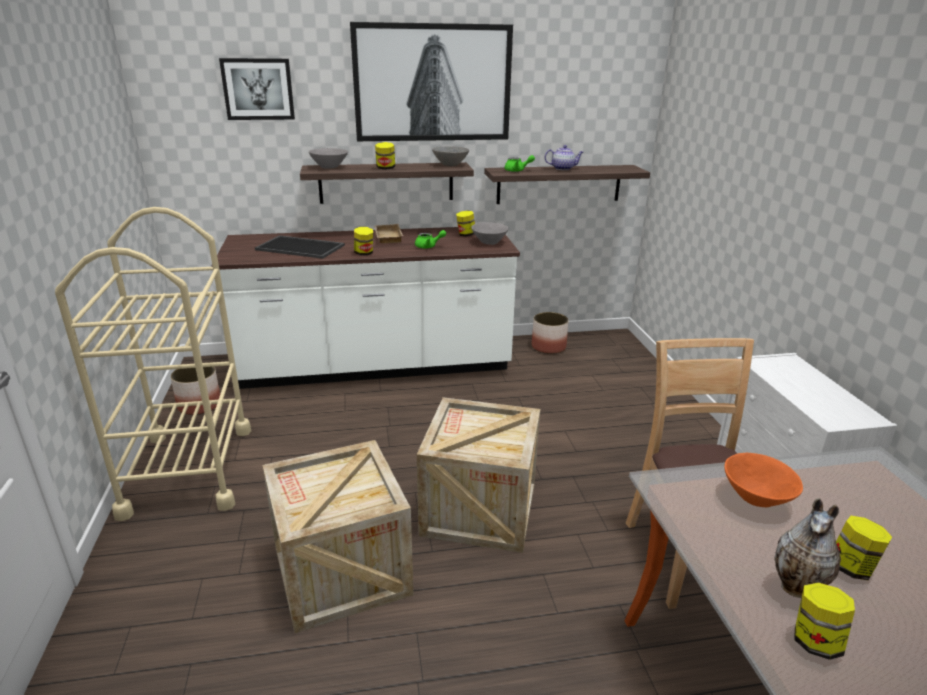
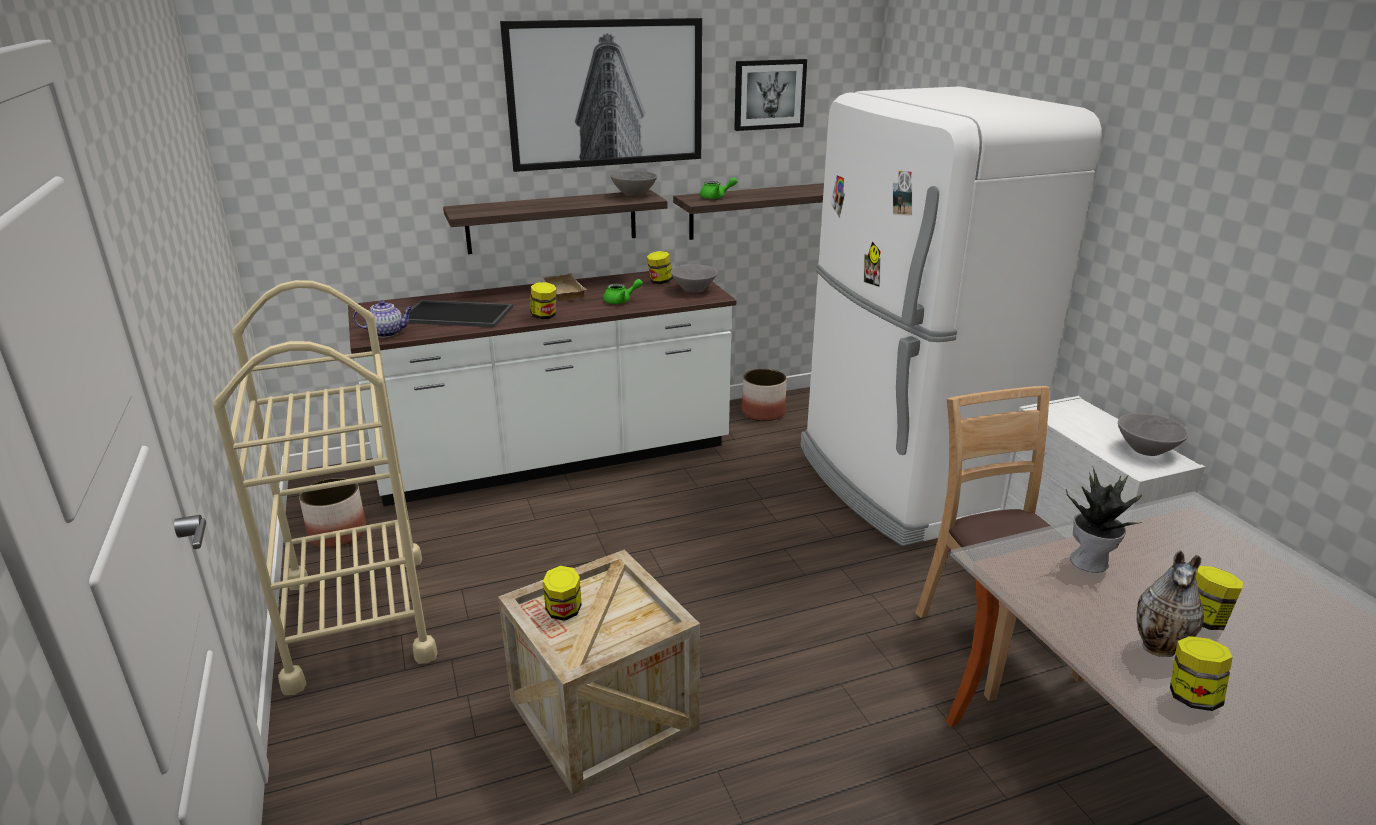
camera: 10 degrees left, 0 degrees up
(258, 89) = (383, 111): picture -> picture (769, 94)
(330, 167) = (482, 207): grey bowl -> grey bowl (1147, 450)
(385, 168) = (556, 205): jar -> jar (563, 612)
(479, 509) = (743, 619): crate -> none
(563, 168) = (770, 191): teapot -> teapot (387, 333)
(645, 413) = (901, 482): none -> white fridge
(756, 499) = (1090, 562): orange bowl -> potted plant

